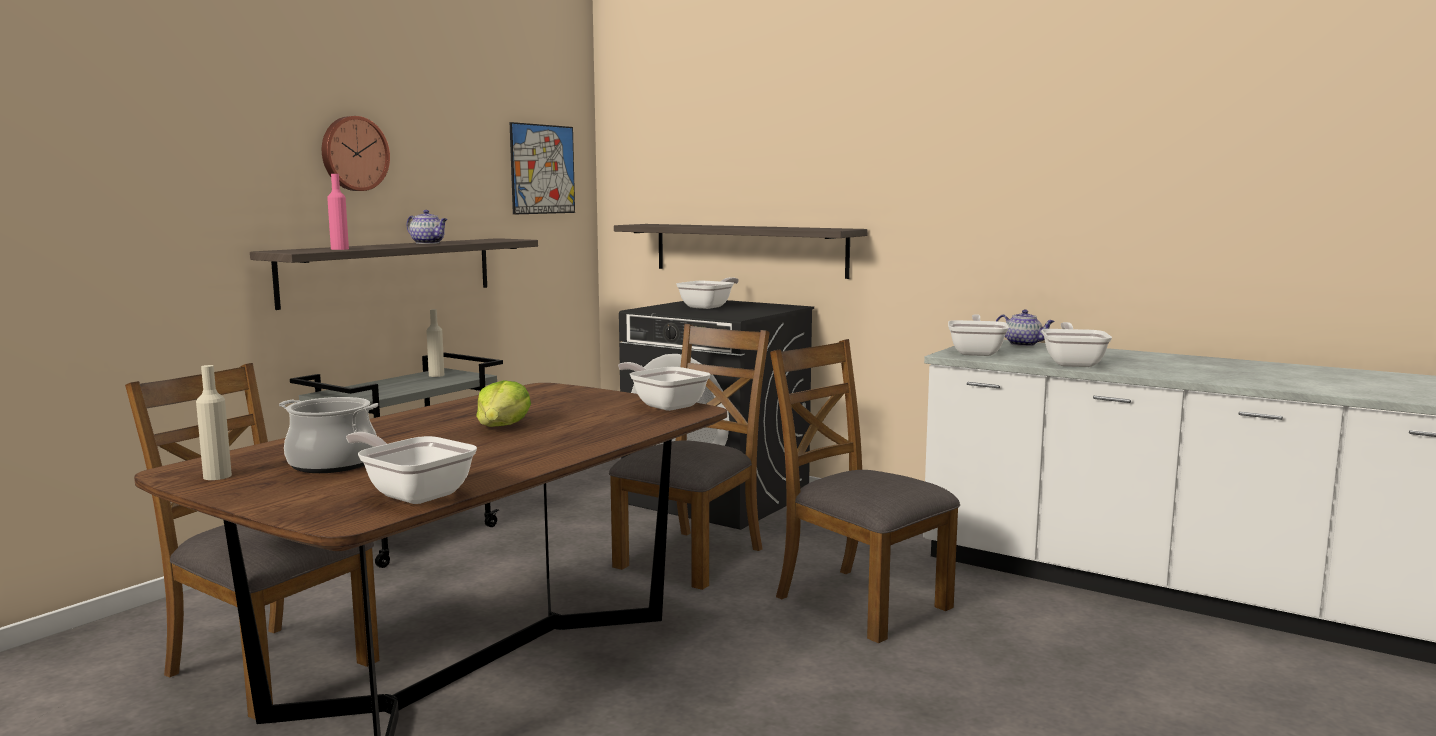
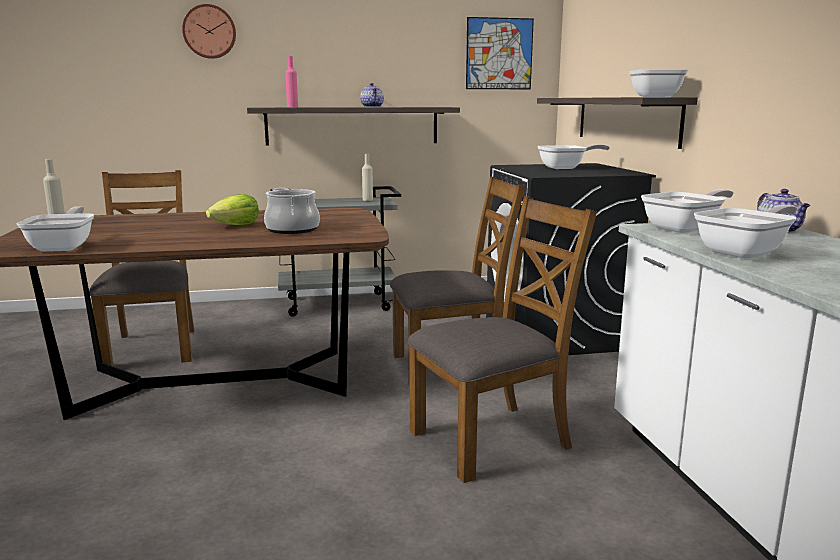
camera: 45 degrees right, 5 degrees up
(332, 464) = (106, 227): cooking pot -> cooking pot (292, 229)
(353, 153) = (326, 44): wall clock -> wall clock (209, 31)
(665, 405) = (362, 231): frying pan -> frying pan (654, 96)
(860, 602) = (492, 439): brown chair -> brown chair turned 60 degrees clockwise

